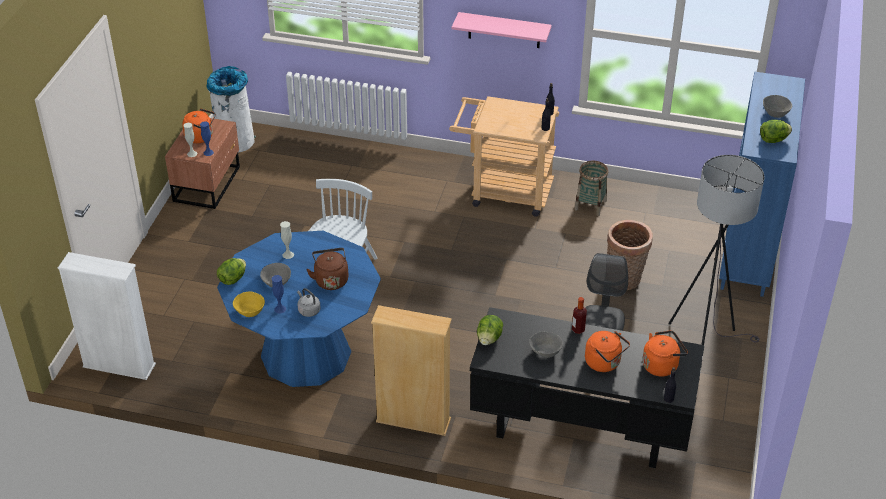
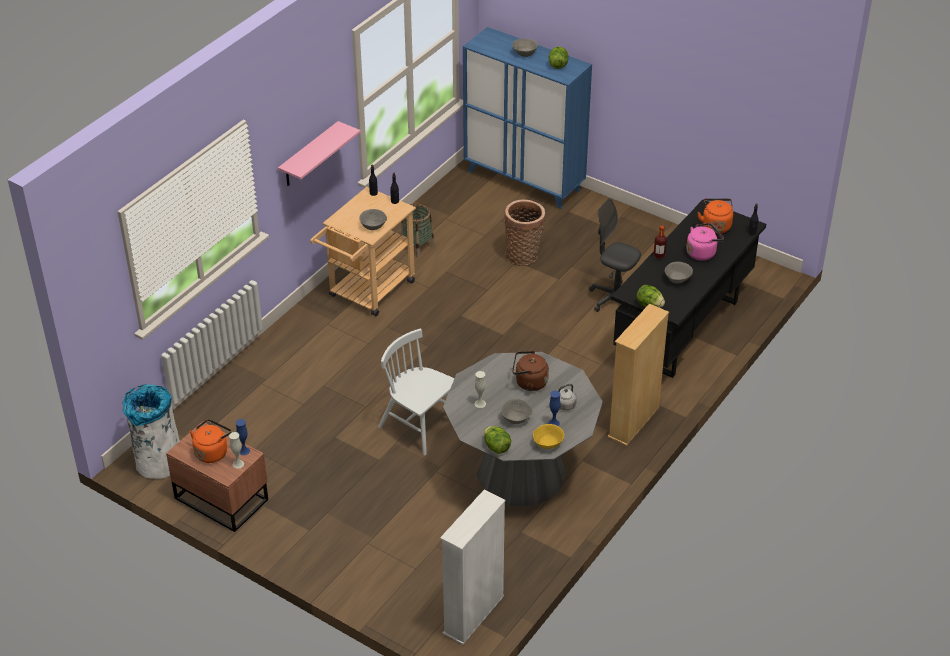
camera: 70 degrees left, 0 degrees up
(306, 354) = (521, 473): blue dining table -> grey dining table
(499, 125) = (373, 226): none -> grey bowl
(604, 363) = (702, 252): orange kettle -> pink kettle
(705, 337) = (611, 234): grey floor lamp -> none

